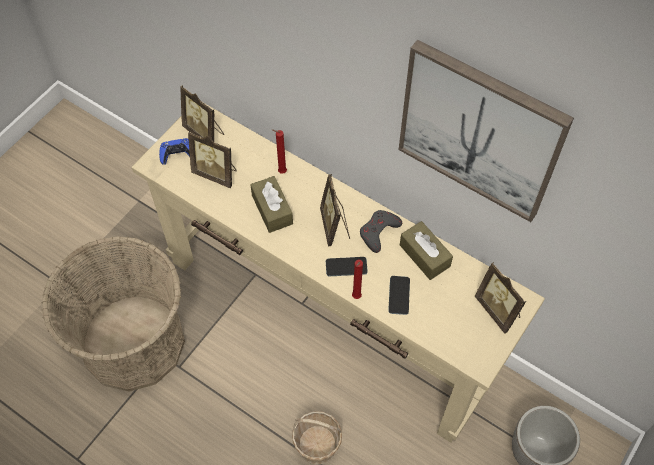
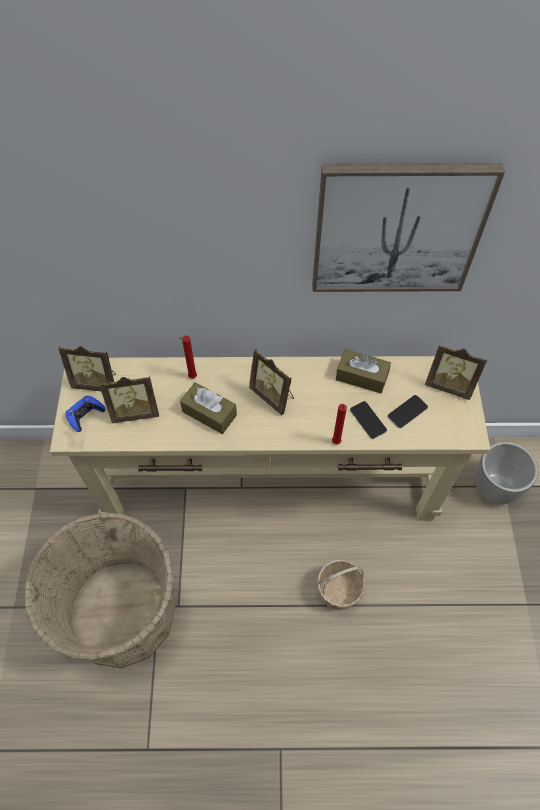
camera: 35 degrees left, 0 degrees up
(346, 267) = (308, 423): phone -> phone (407, 411)
(378, 232) = (311, 379): grey game controller -> none

